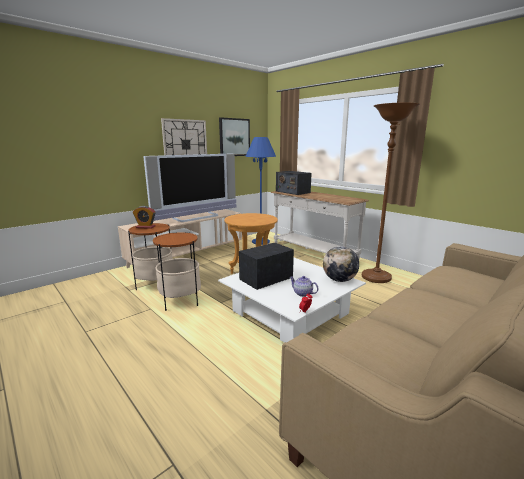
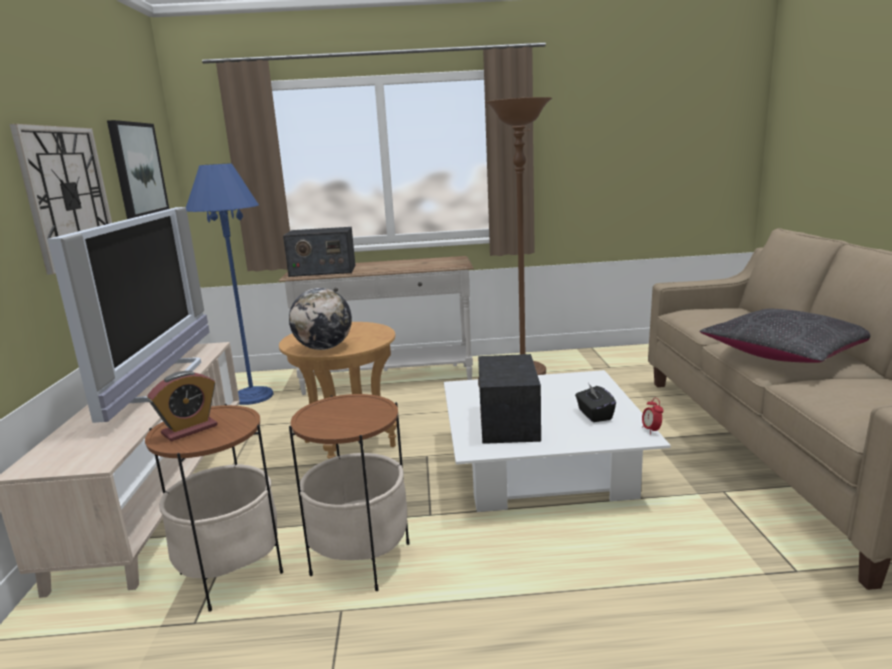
camera: 50 degrees left, 0 degrees up
(302, 293) = (594, 415): teapot -> black tissue box
(339, 280) = (580, 380): globe -> globe (324, 348)
(424, 308) = (785, 353): none -> black pillow

